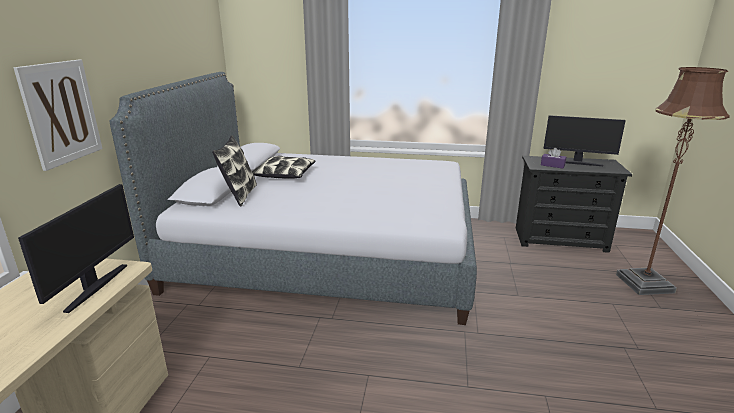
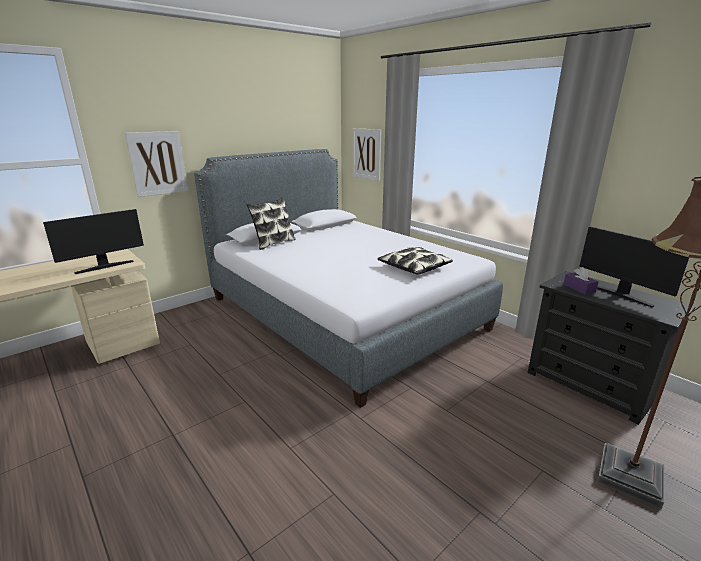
camera: 40 degrees right, 0 degrees up
(271, 74) = (366, 154): none -> picture
(284, 175) = (327, 237): pillow -> pillow (414, 267)

